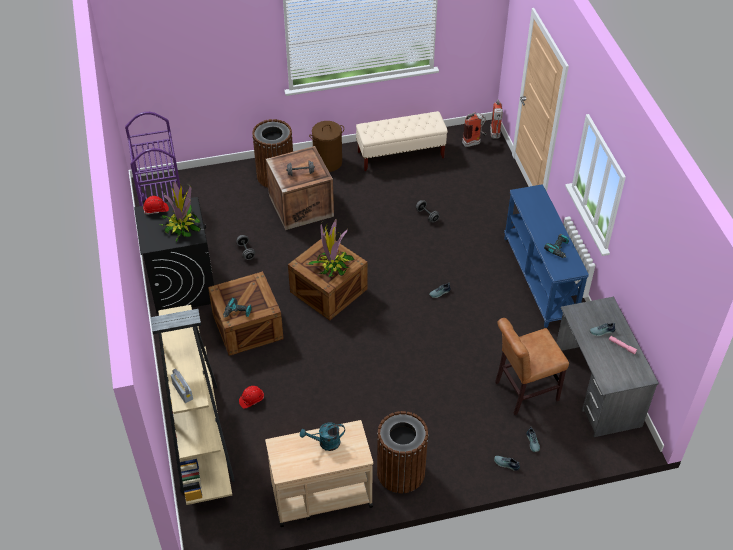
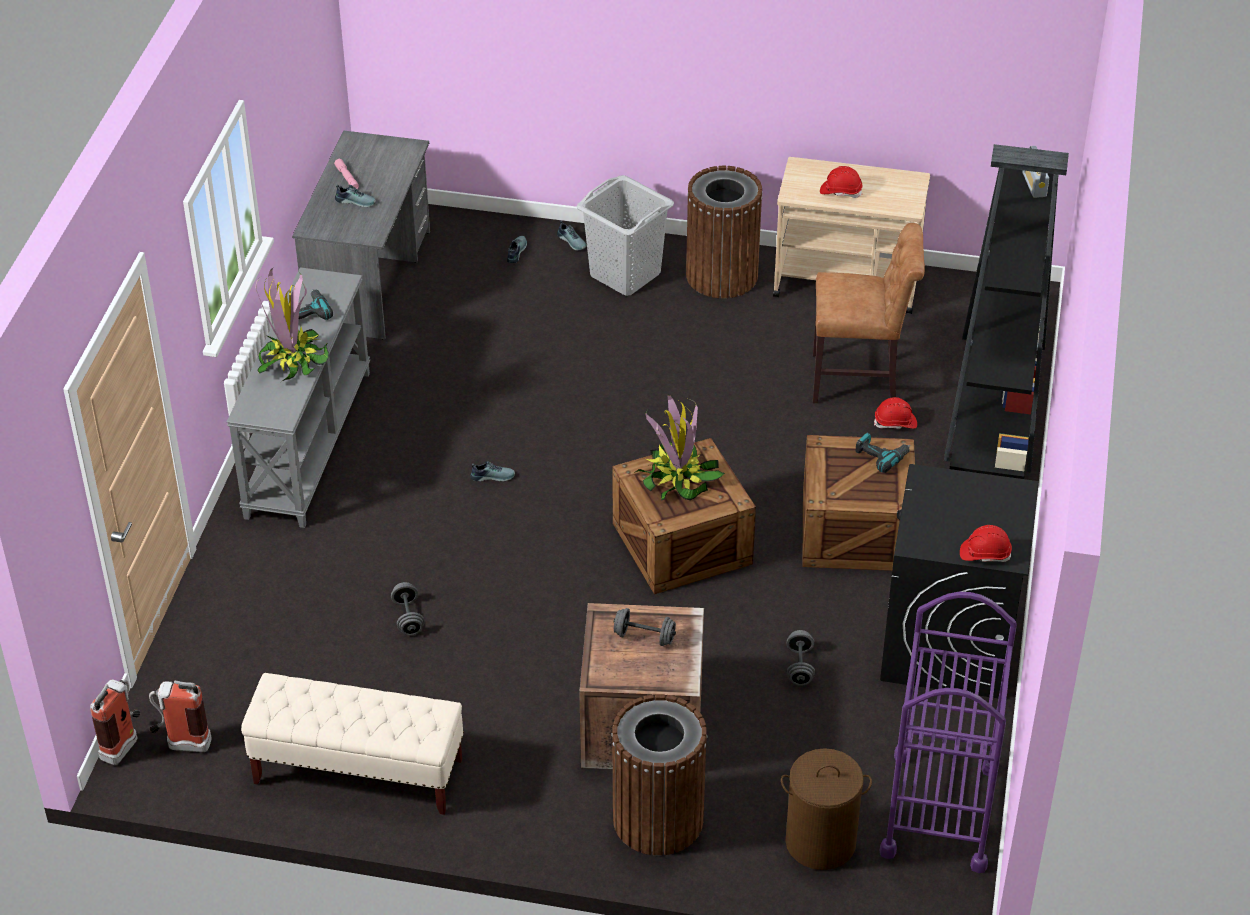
camera: 155 degrees left, 5 degrees down
(182, 226) = (945, 506): potted plant -> potted plant (292, 360)
(199, 434) = (996, 404): beige bookcase -> black bookcase
(325, 443) = (840, 191): turquoise watering can -> red hard hat
(328, 162) = (525, 811): brown laundry basket -> brown laundry basket (820, 842)
(458, 449) = (625, 275): none -> grey laundry basket
(523, 392) = (478, 307): brown chair -> brown chair (860, 380)
(540, 278) = (307, 443): blue console table -> grey console table

